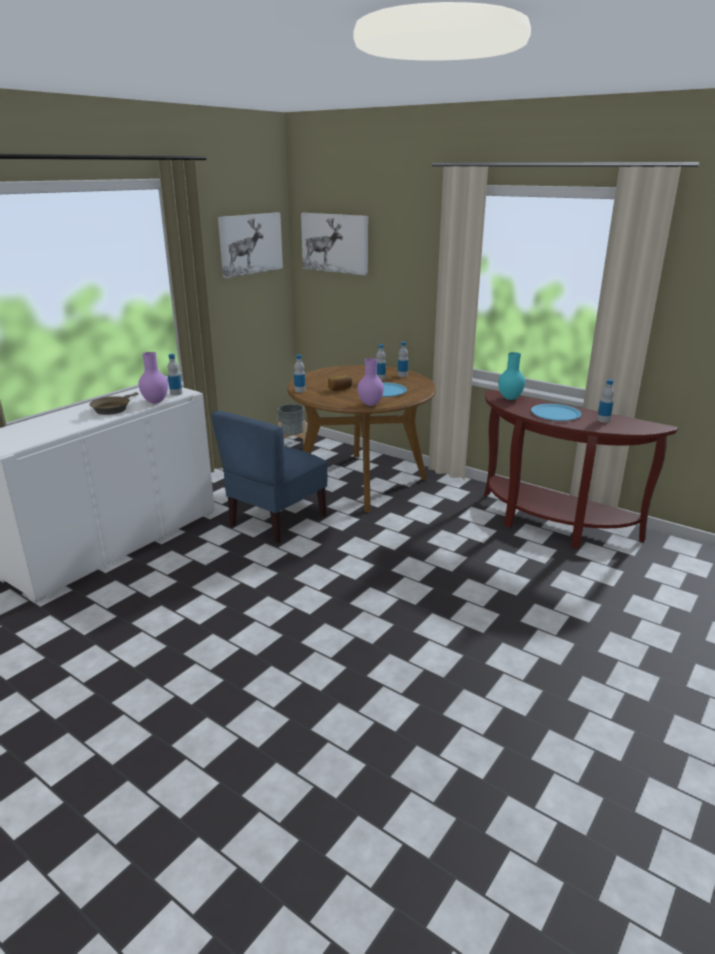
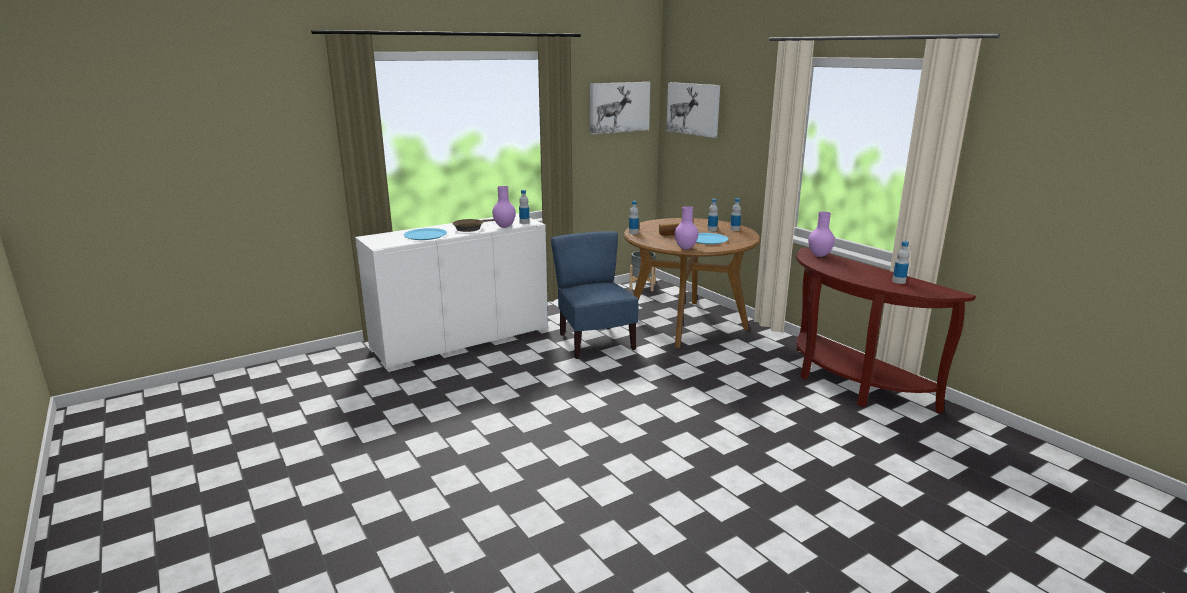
camera: 20 degrees right, 5 degrees down
(276, 521) = (594, 342): blue chair -> blue chair turned 105 degrees clockwise
(509, 398) = (819, 255): turquoise vase -> purple vase
(555, 413) = (853, 271): blue plate -> blue plate (425, 235)

